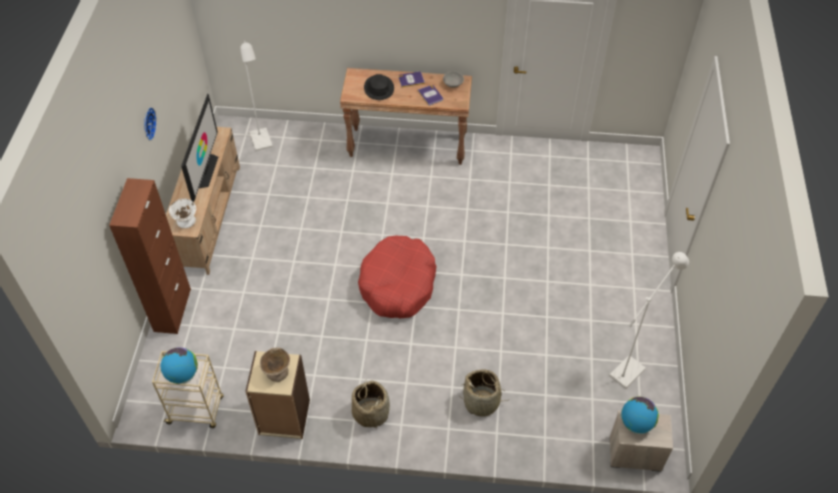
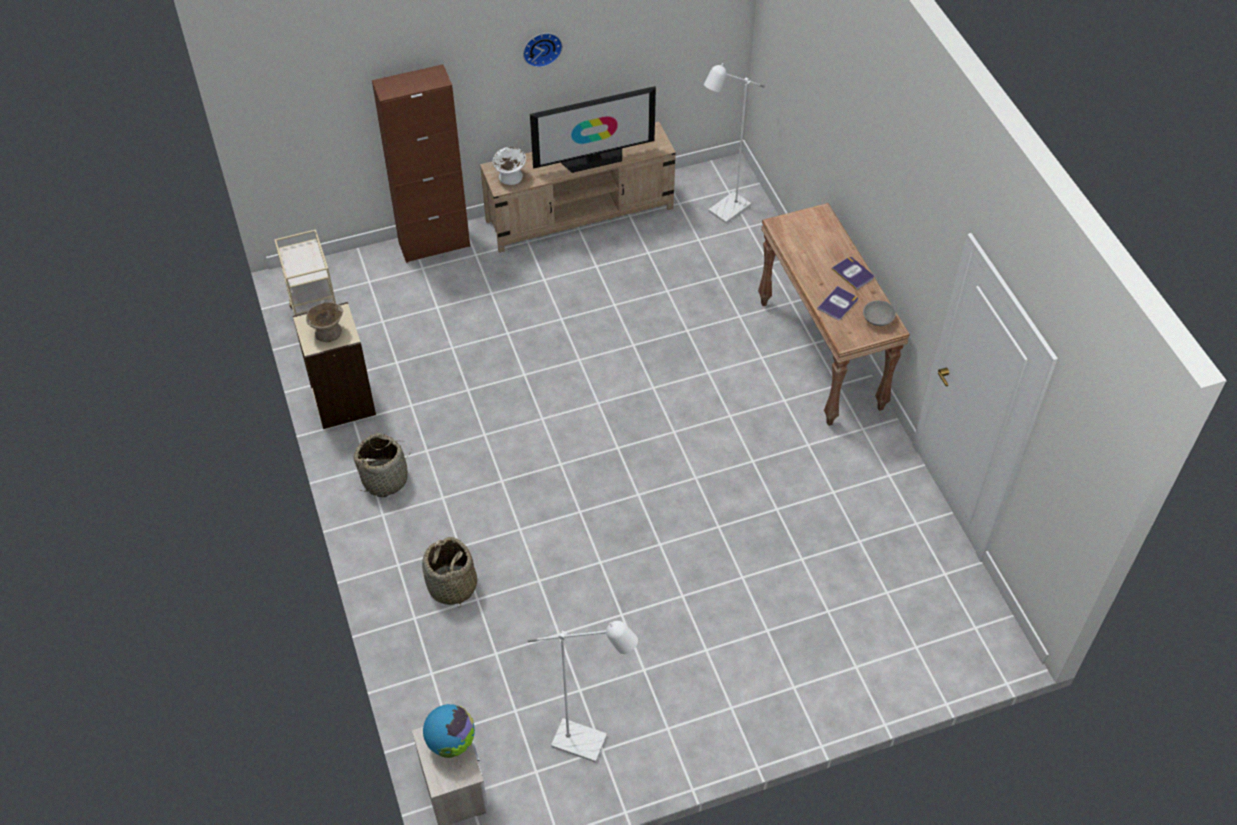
camera: 65 degrees right, 0 degrees up
(182, 374) = (301, 262): globe -> none
(378, 88) = (813, 247): black hat -> none
(398, 284) = (584, 433): red dog bed -> none

